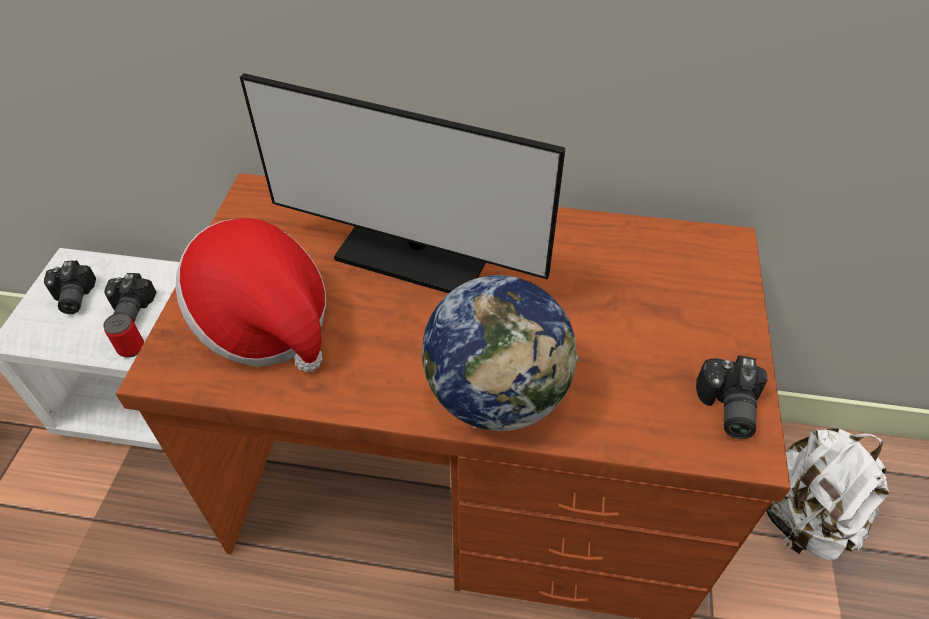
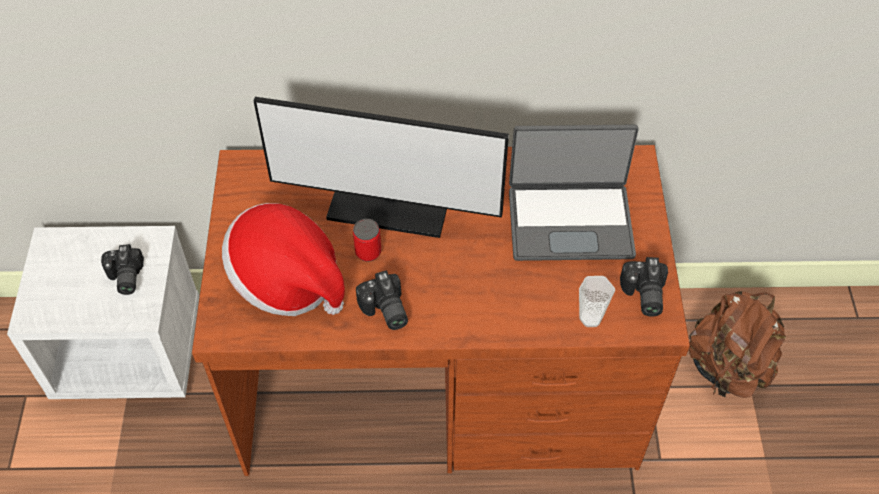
camera: 10 degrees left, 5 degrees up
(72, 298) = (67, 274): camera -> camera (384, 311)
(131, 348) = (139, 311): can -> can (368, 252)
(497, 395) = (478, 310): globe -> none
(637, 301) = (570, 221): none -> laptop
(650, 428) = (590, 318): none -> cup
(802, 517) = (727, 368): white backpack -> brown backpack

